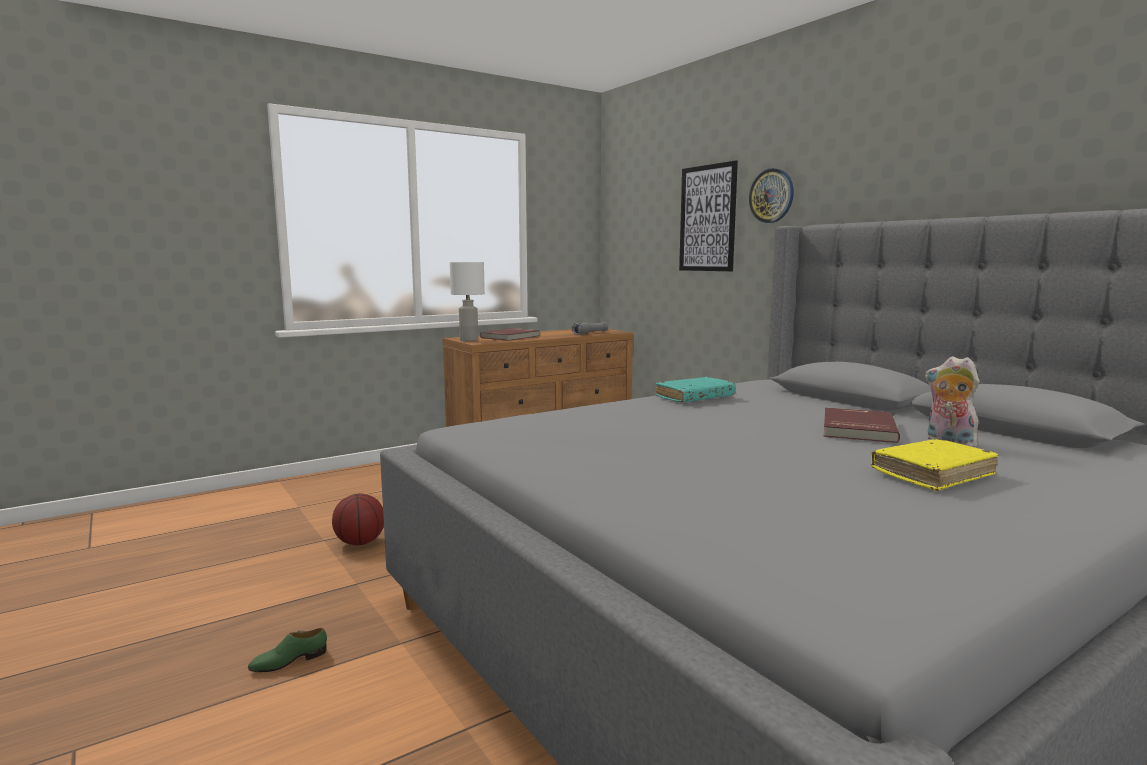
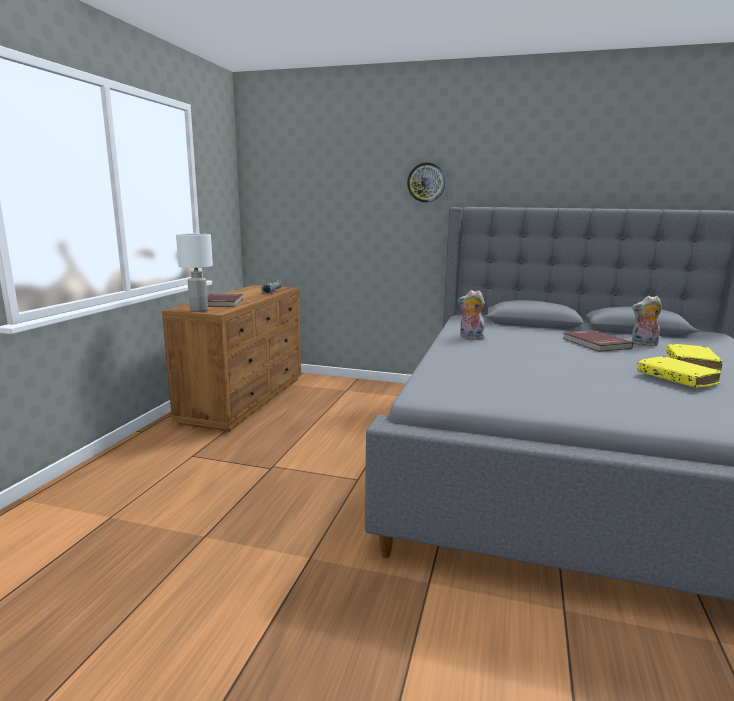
camera: 40 degrees left, 5 degrees up
(289, 661) = (383, 641): green shoe -> none
(360, 542) = (243, 524): basketball -> none
(694, 398) = (470, 337): turquoise book -> plush toy
(707, 218) = (365, 195): picture -> none
(820, 481) = (676, 379): none -> yellow book

